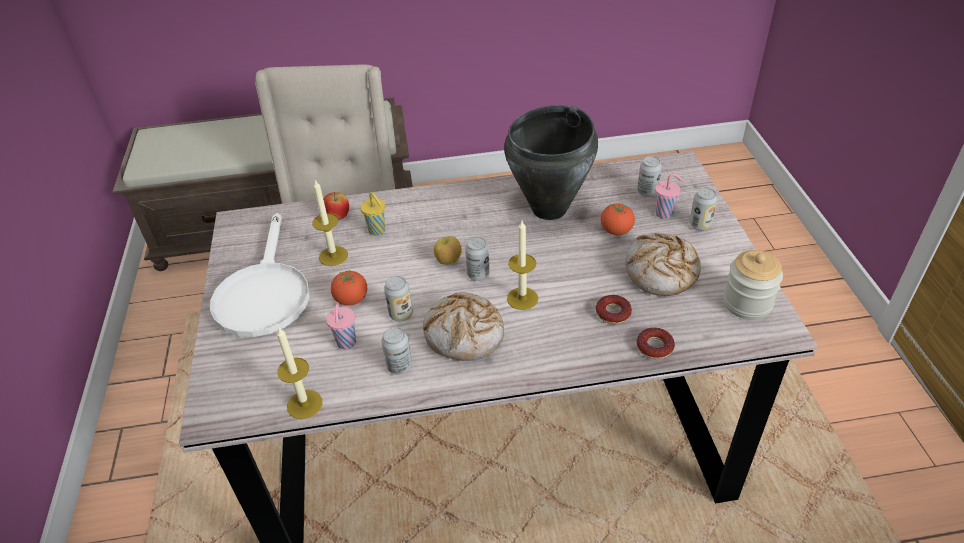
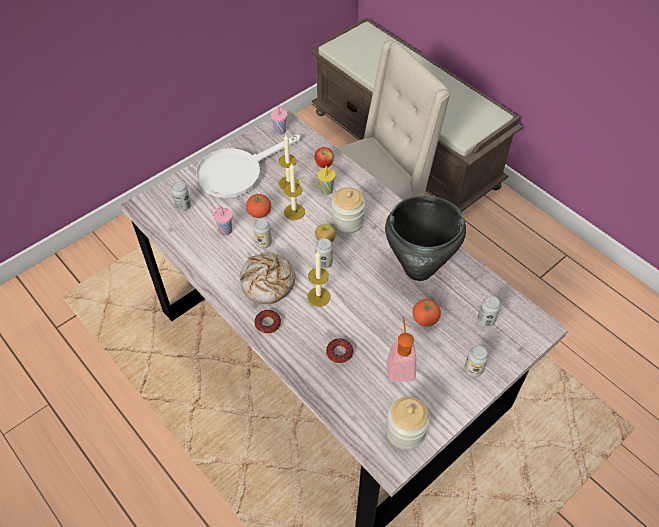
camera: 55 degrees right, 10 degrees up
(304, 404) = (172, 239): candle -> candle (294, 212)
(399, 366) = (223, 265): can -> can (183, 206)
(438, 233) = (347, 222): none -> jar
(654, 347) = (324, 390): donut -> donut (268, 324)
(661, 273) = (400, 365): bread -> soap dispenser
(664, 213) = (469, 341): pink cup -> pink cup (280, 131)

